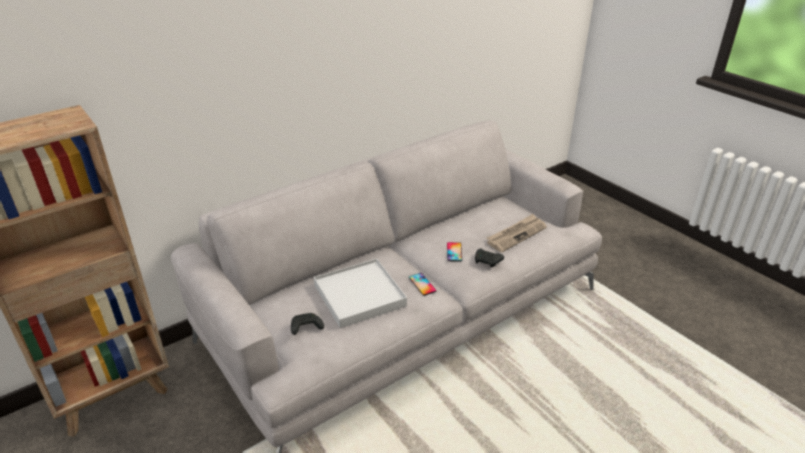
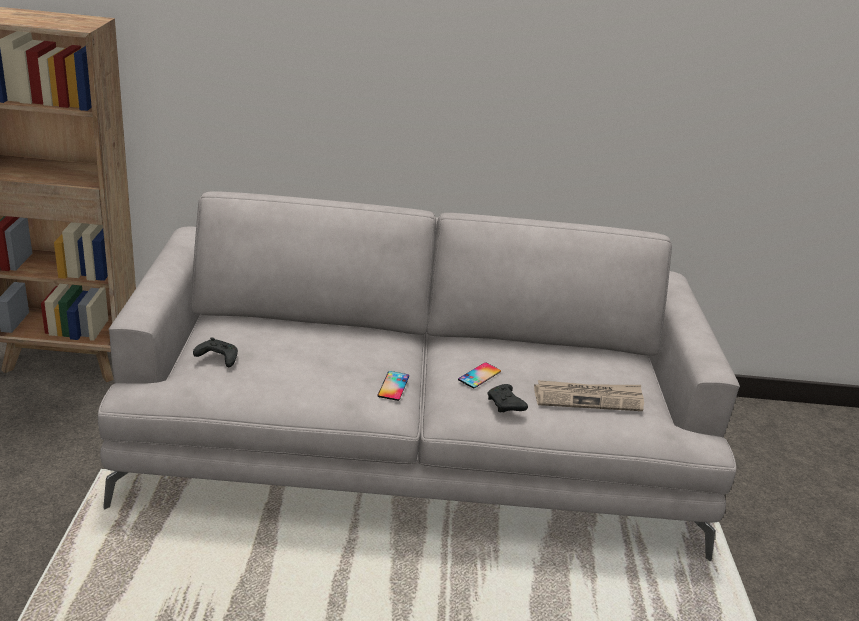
camera: 35 degrees right, 5 degrees down
(360, 295) = (310, 360): white tray -> none

